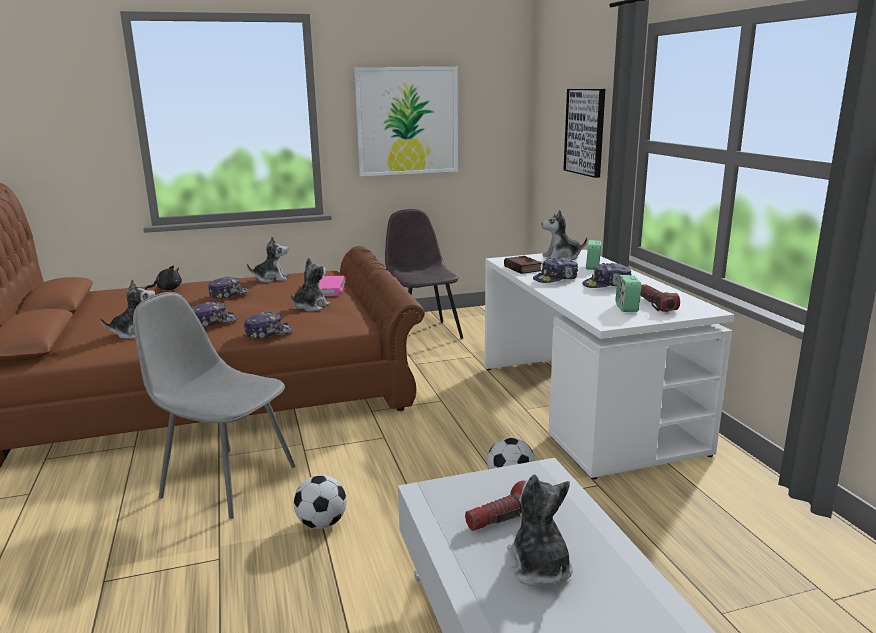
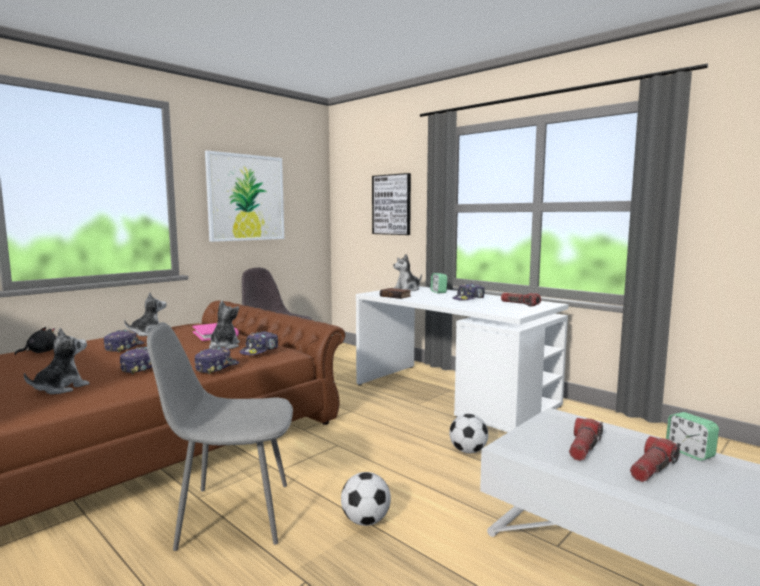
camera: 30 degrees left, 10 degrees down
(539, 567) = (652, 469): plush toy -> flashlight
(556, 279) = (430, 299): cap -> cap (260, 351)
(627, 308) = (507, 307): alarm clock -> alarm clock (690, 453)

